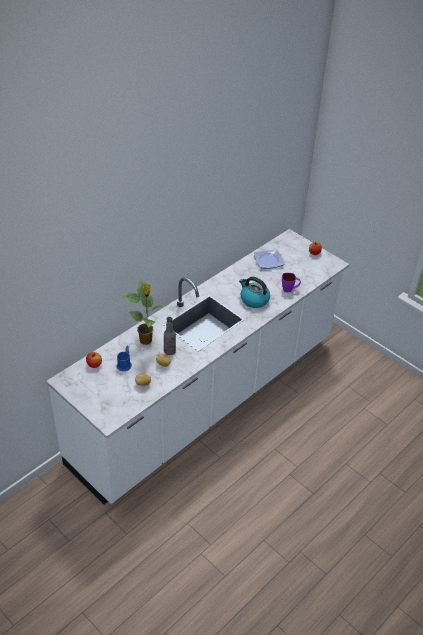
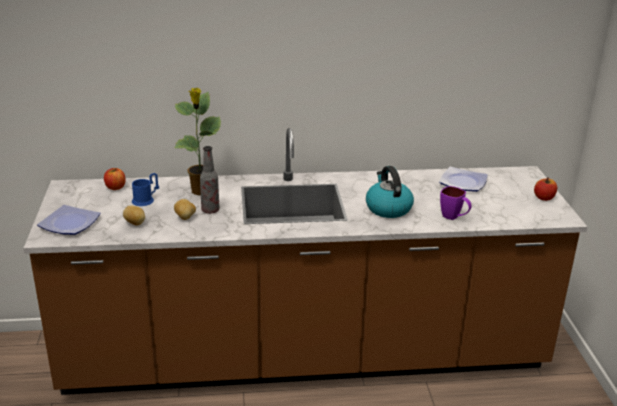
camera: 40 degrees right, 15 degrees down
(107, 406) = (68, 224): none -> plate
(207, 400) = (304, 358): white counter -> brown counter

